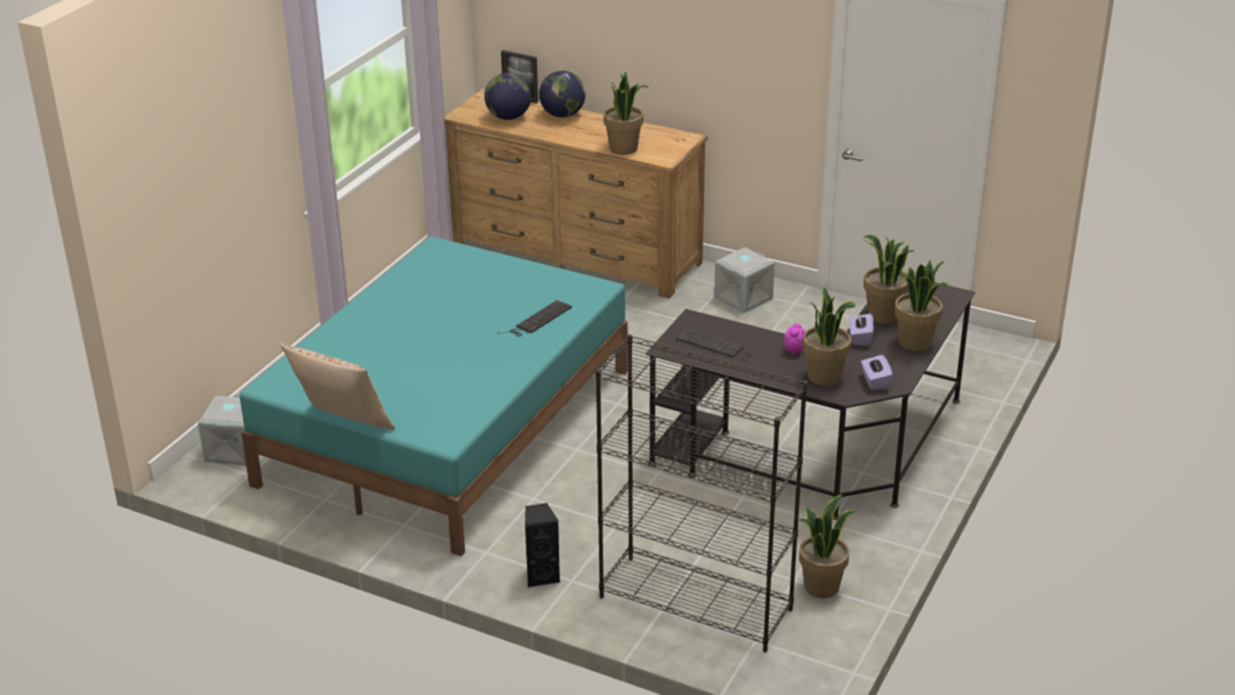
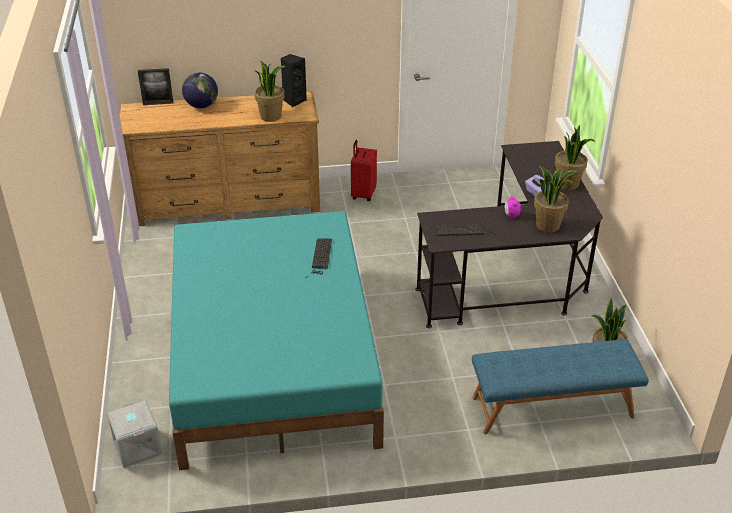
camera: 35 degrees left, 5 degrees up
(342, 425) = (278, 393): beige pillow -> none
(508, 117) = (166, 119): globe -> none
(542, 576) = (447, 435): black speaker -> black speaker (294, 101)
(694, 603) = (552, 408): black bookcase -> blue bench
(743, 297) = (363, 194): grey storage box -> red suitcase
(875, 381) = (577, 217): purple tissue box -> none
(883, 316) = (531, 174): potted plant -> none

